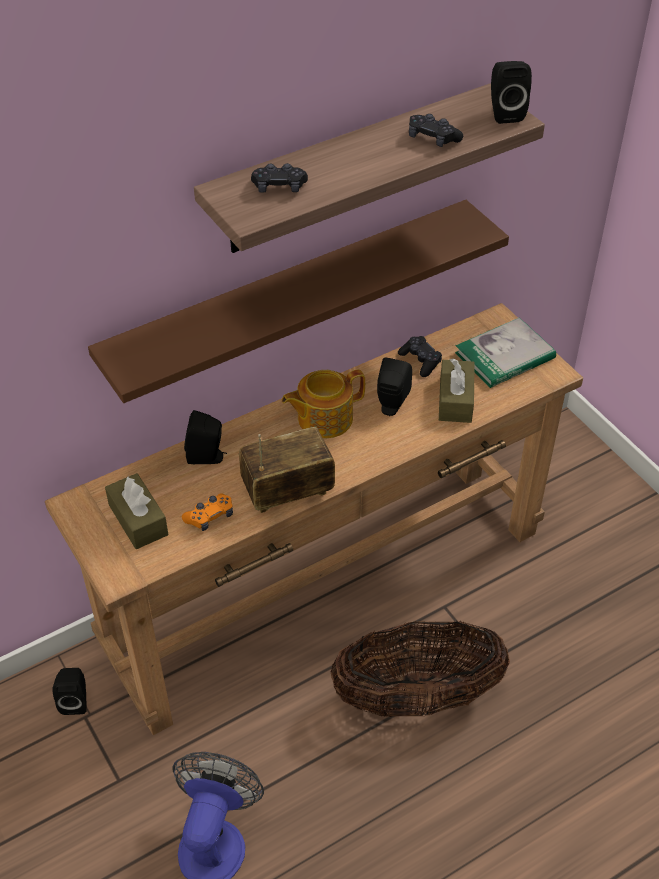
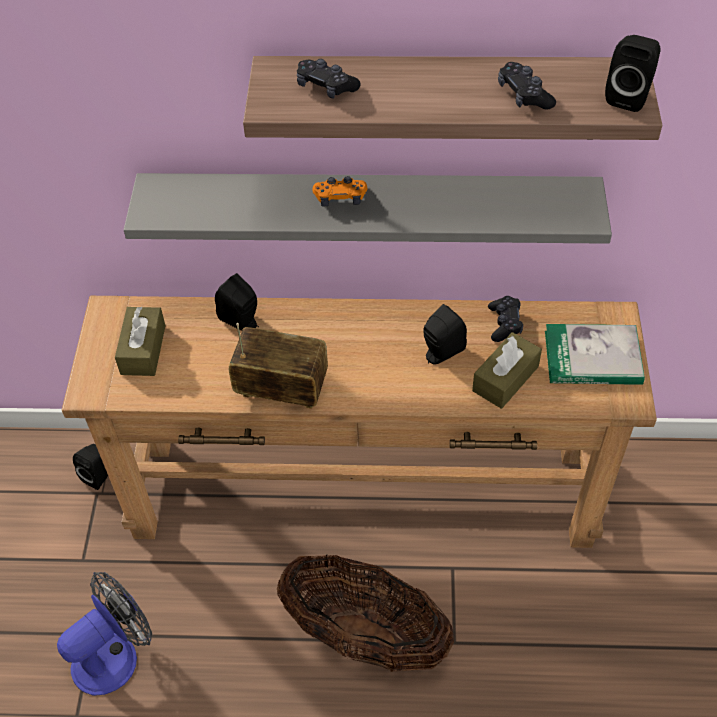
camera: 35 degrees right, 5 degrees up
(210, 517) = (200, 377): orange game controller -> orange game controller (340, 198)
(290, 300) = (368, 207): brown shelf -> grey shelf
(323, 418) = (369, 335): teapot -> none

